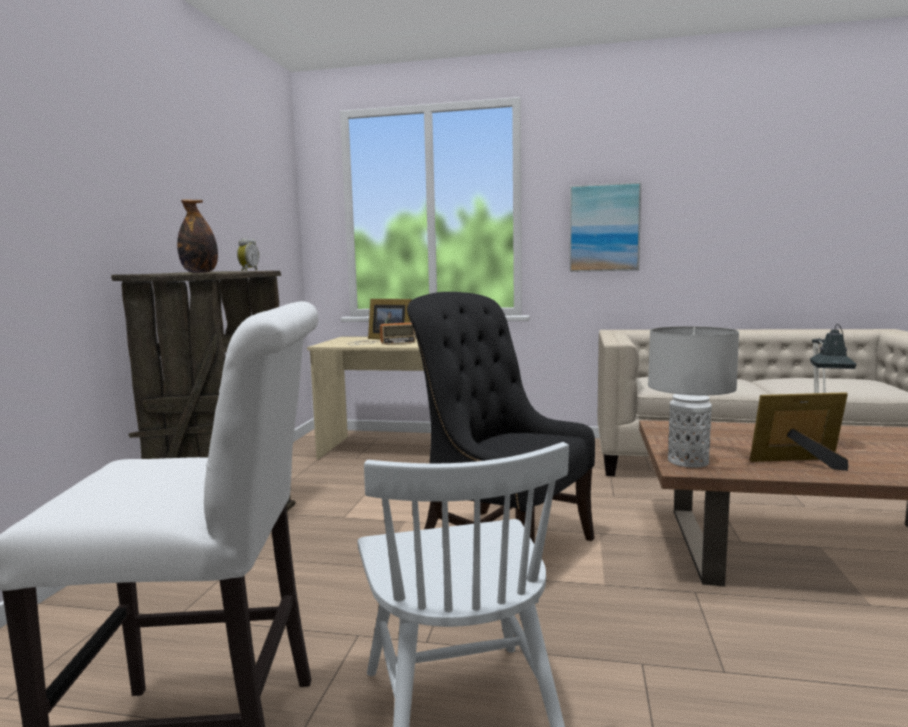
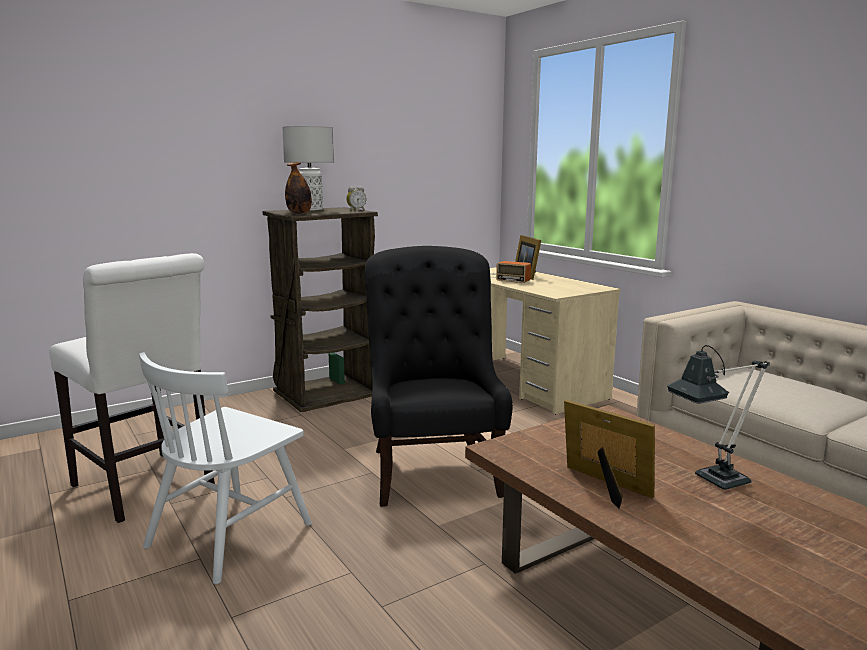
camera: 45 degrees right, 5 degrees up
(604, 228) = (757, 177): picture -> none
(687, 461) = (519, 445): white table lamp -> white table lamp (311, 209)

